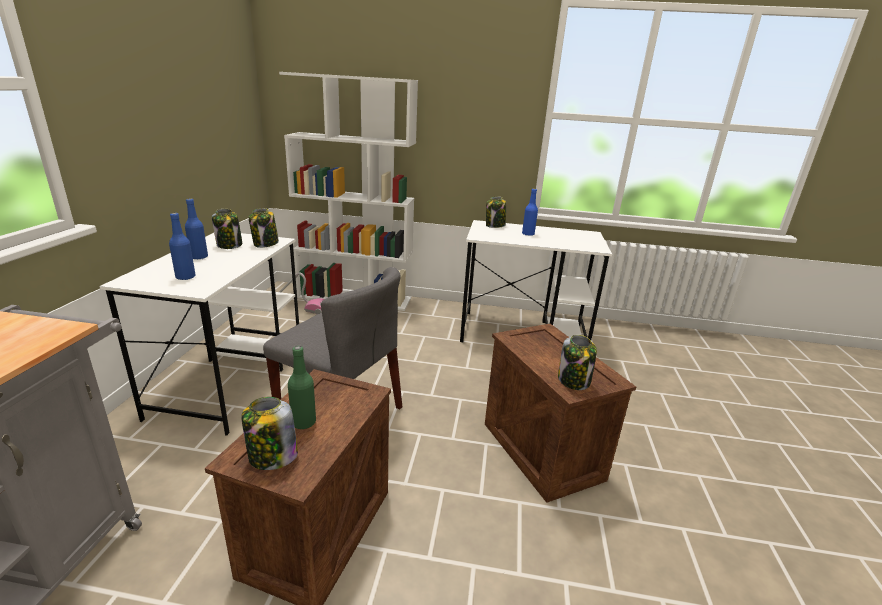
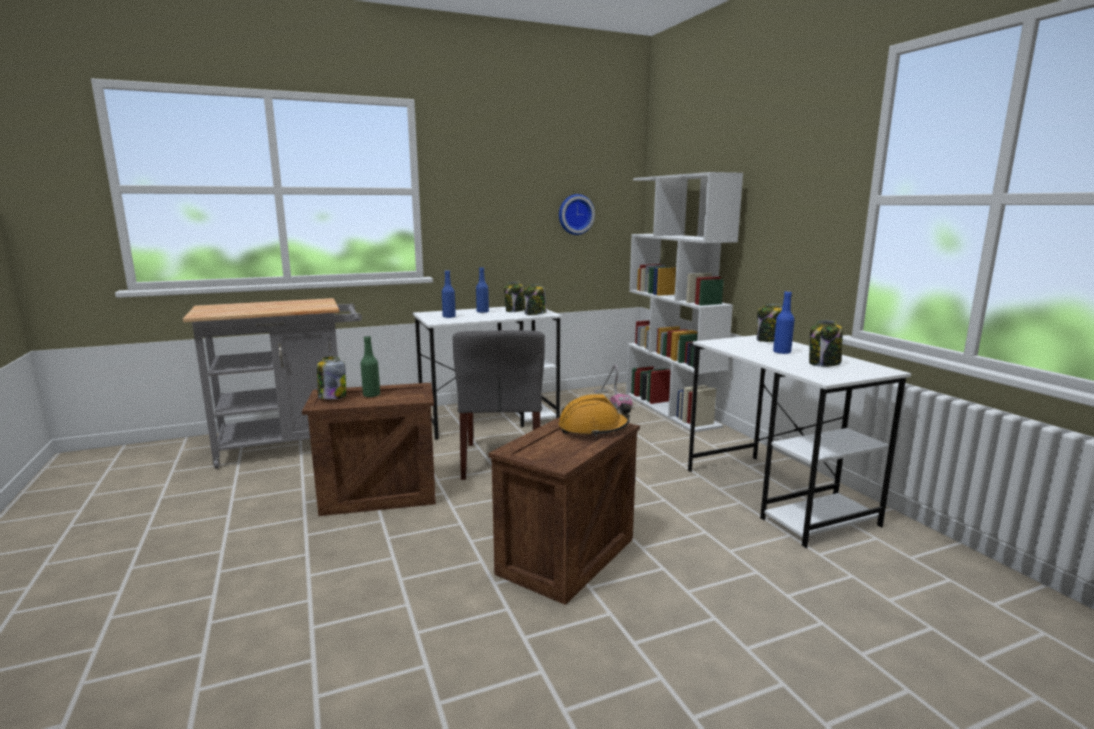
camera: 60 degrees right, 10 degrees down
(214, 113) = (575, 214): none -> wall clock
(544, 341) = (593, 428): none -> orange hard hat
(574, 380) = (532, 449): jar -> jar (824, 364)

